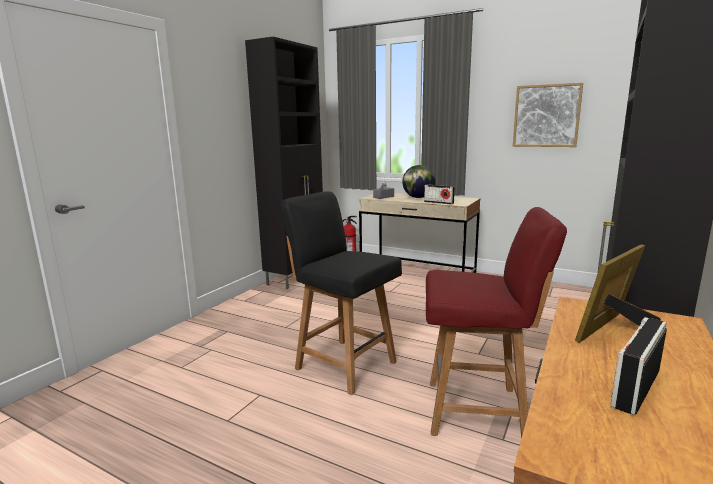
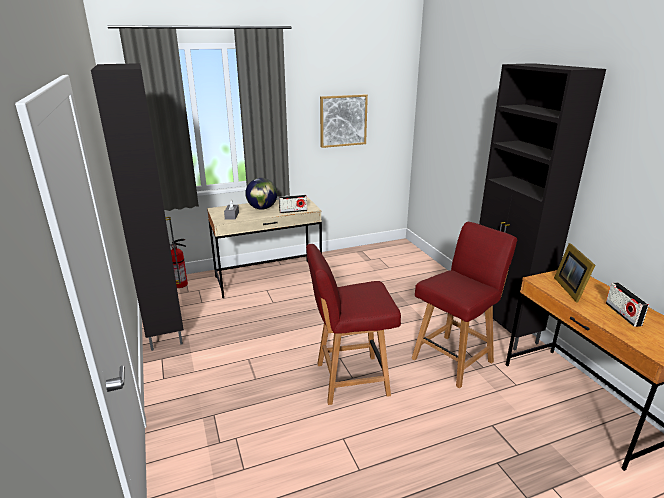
camera: 50 degrees left, 10 degrees up
(344, 364) = (350, 379): black chair -> red chair

